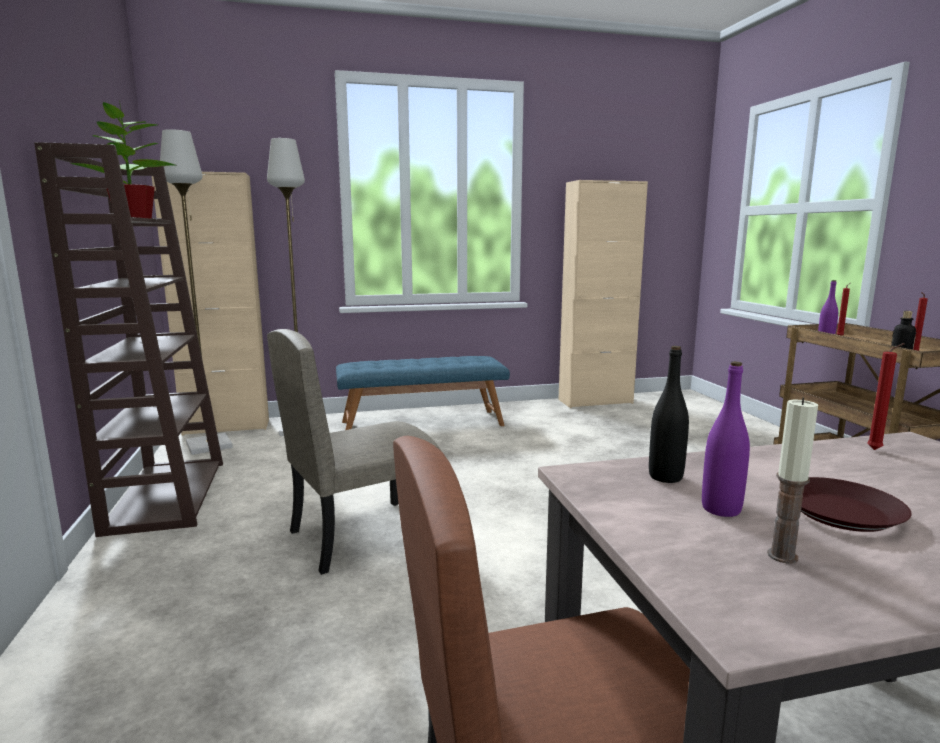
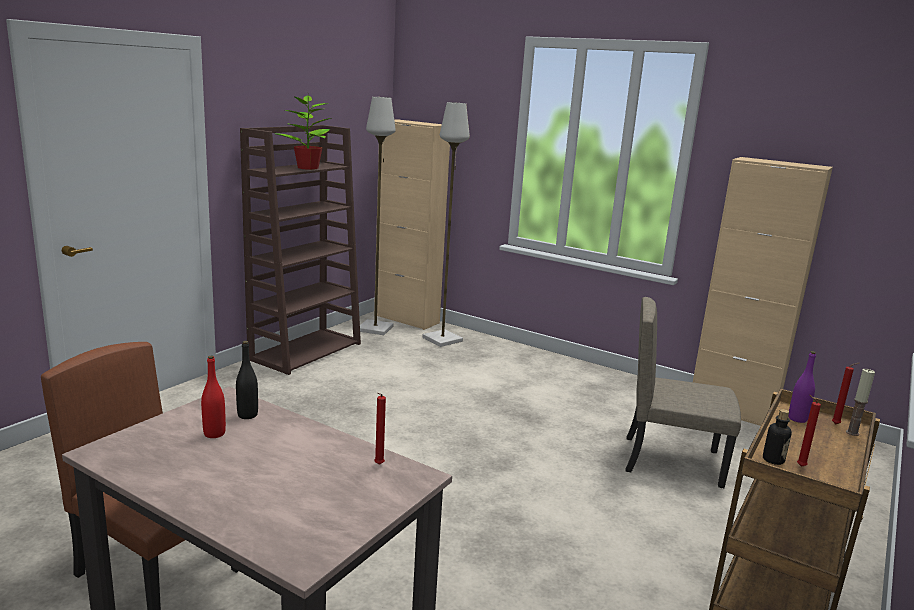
camera: 45 degrees right, 5 degrees up
(362, 534) = (344, 419): beige chair -> beige chair (672, 461)
(422, 423) = (529, 367): blue bench -> none
(721, 509) = (214, 433): purple bottle -> red bottle
(782, 556) = (169, 452): candle -> candle (852, 432)
(840, 512) = (242, 461): brown plate -> none

